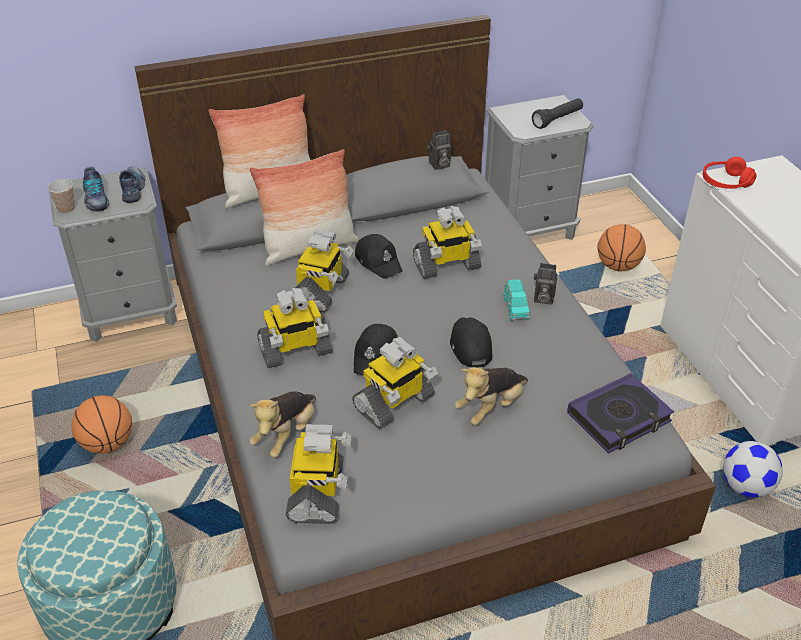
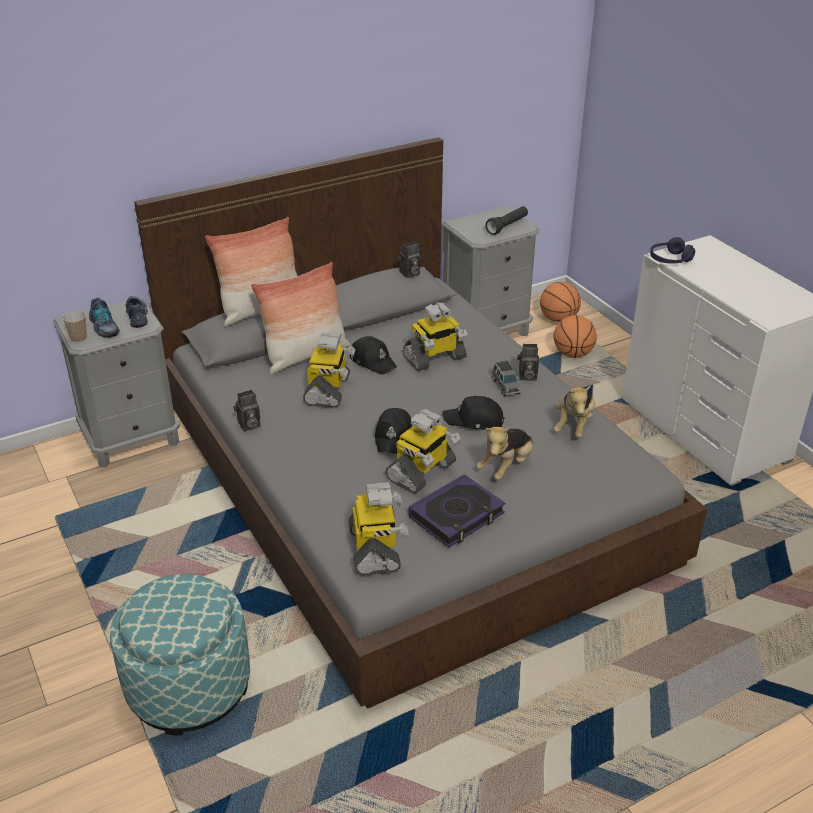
camera: 10 degrees left, 5 degrees down
(107, 444) = (143, 553): basketball -> basketball (558, 319)
(226, 323) = (248, 425): none -> camera
(286, 435) = (333, 508): plush toy -> plush toy (574, 425)
(295, 351) = (319, 441): toy robot -> none
(470, 346) = (474, 420): black cap -> black cap turned 60 degrees counterclockwise
(515, 308) = (505, 386): turquoise toy car -> grey toy car
(619, 418) = (617, 462): book -> book (457, 516)
(725, 182) = (670, 260): red headphones -> purple headphones
(746, 487) = (724, 518): football -> none

